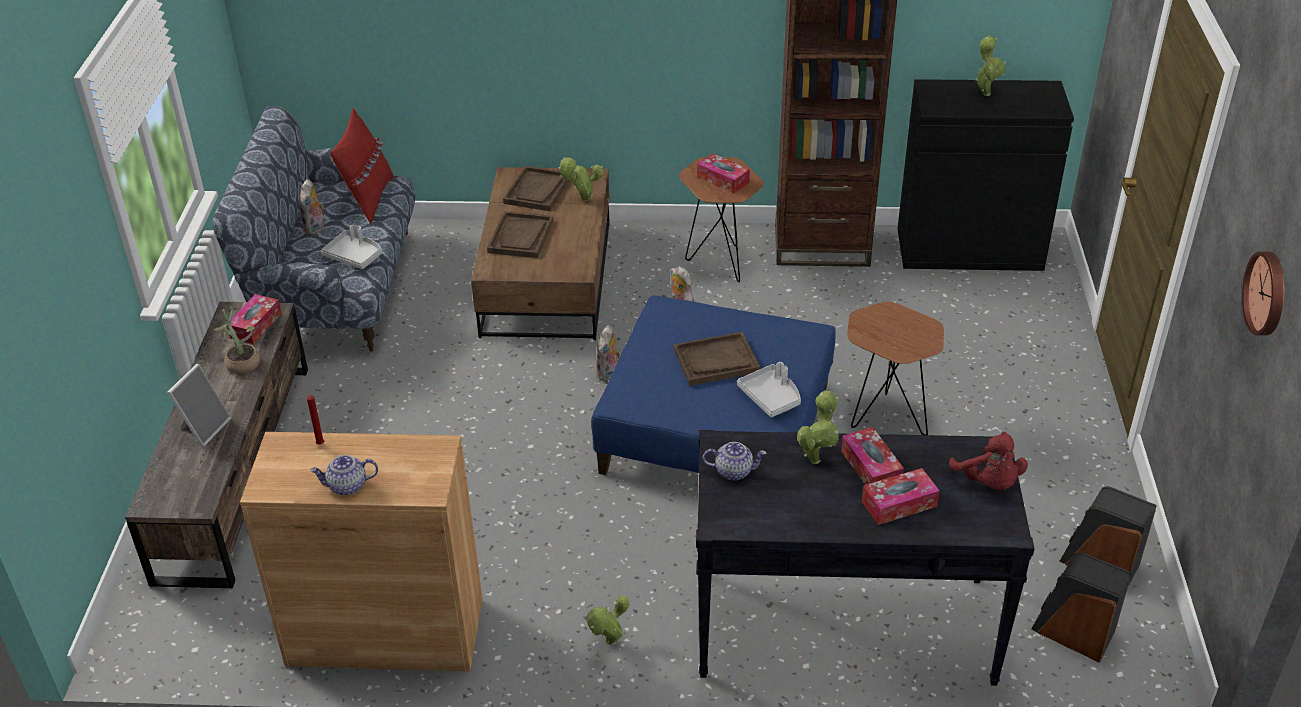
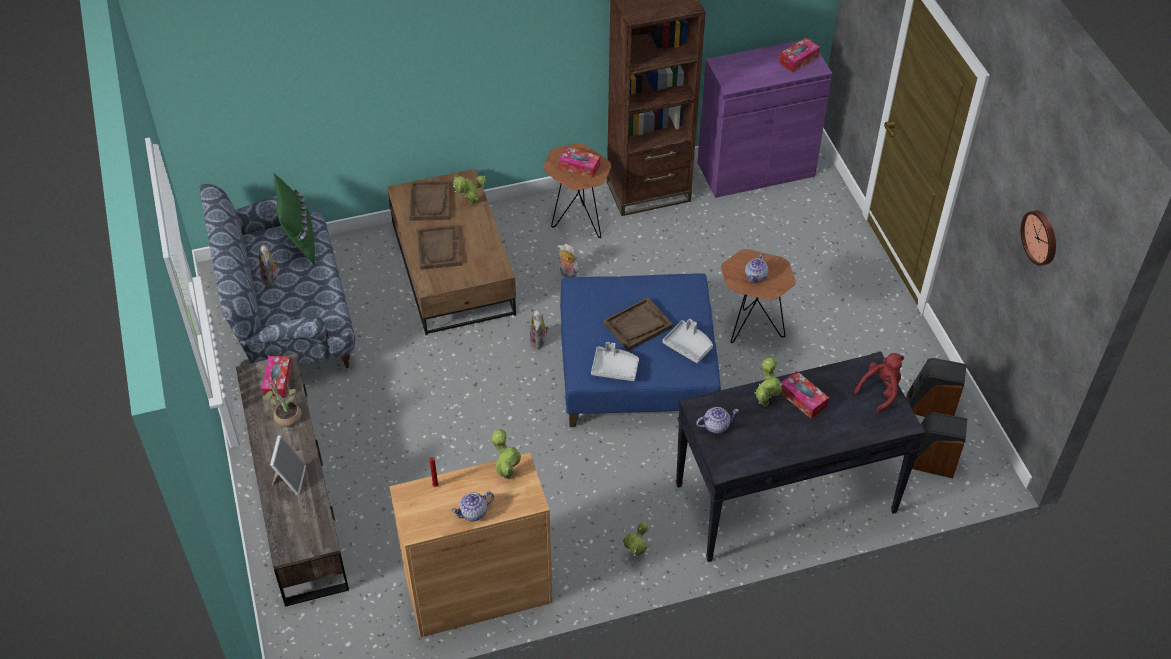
camera: 20 degrees left, 10 degrees up
(354, 256) = (318, 298): grey tray -> grey tray (615, 368)
(368, 199) = (299, 241): red pillow -> green pillow
(891, 333) = (756, 276): none -> teapot
(899, 504) = (831, 422): tissue box -> tissue box (798, 60)
(969, 249) = (756, 169): black cabinet -> purple cabinet
(985, 92) = (762, 61): potted plant -> potted plant (506, 474)
(988, 483) = (880, 391): red plush toy -> red plush toy turned 90 degrees counterclockwise

